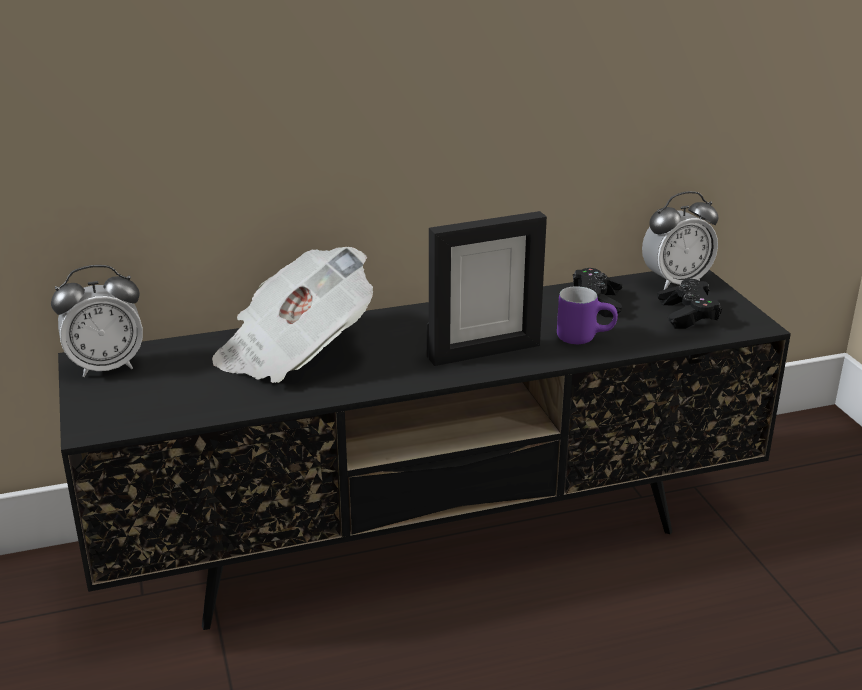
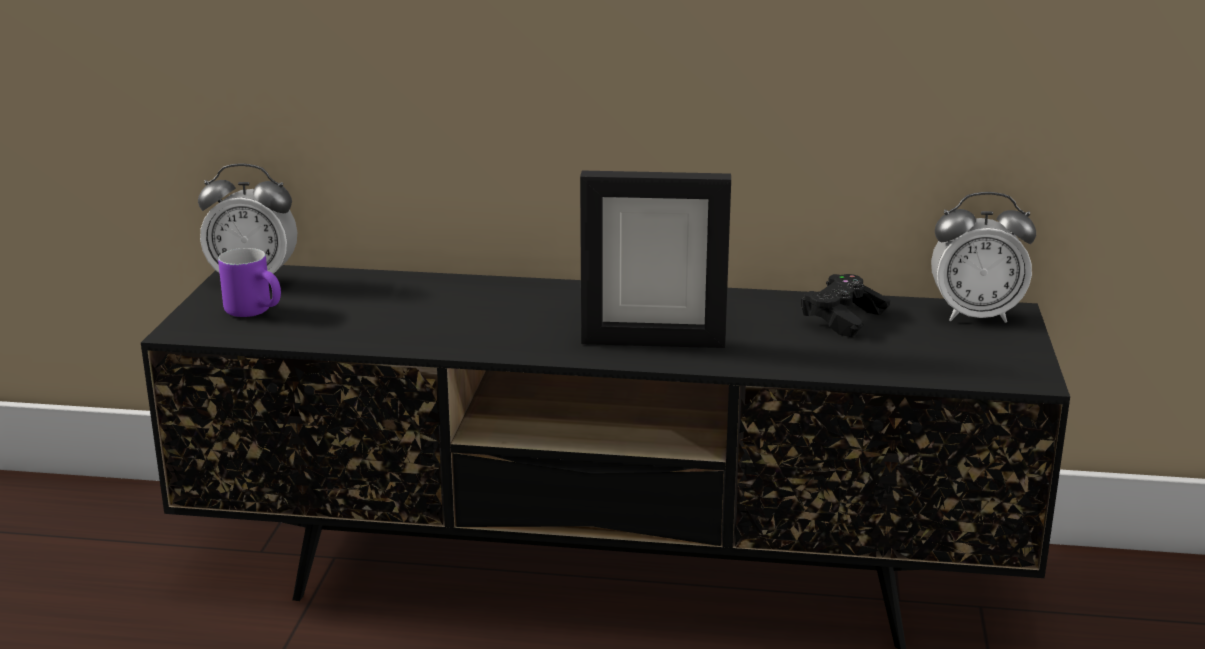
camera: 25 degrees right, 5 degrees down
(294, 352) = (447, 303): newspaper -> none
(584, 337) = (790, 349): purple mug -> purple mug (258, 312)
(687, 315) = (949, 351): black game controller -> none

